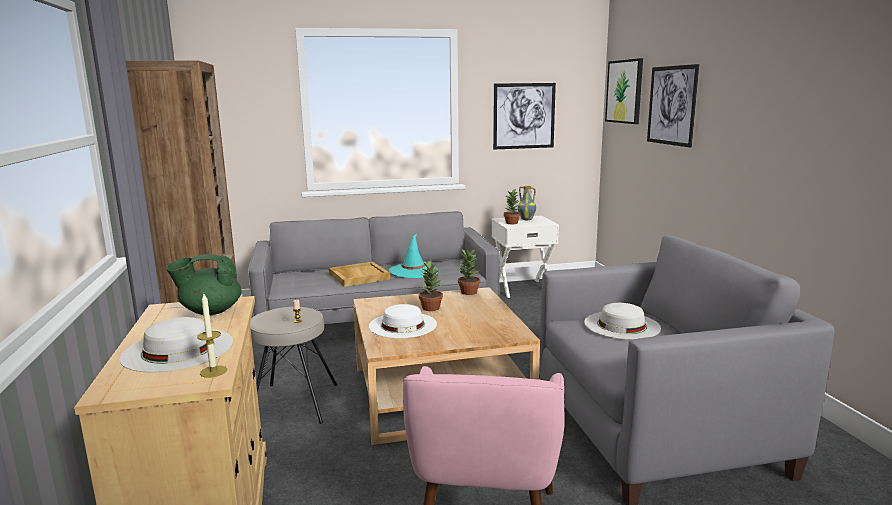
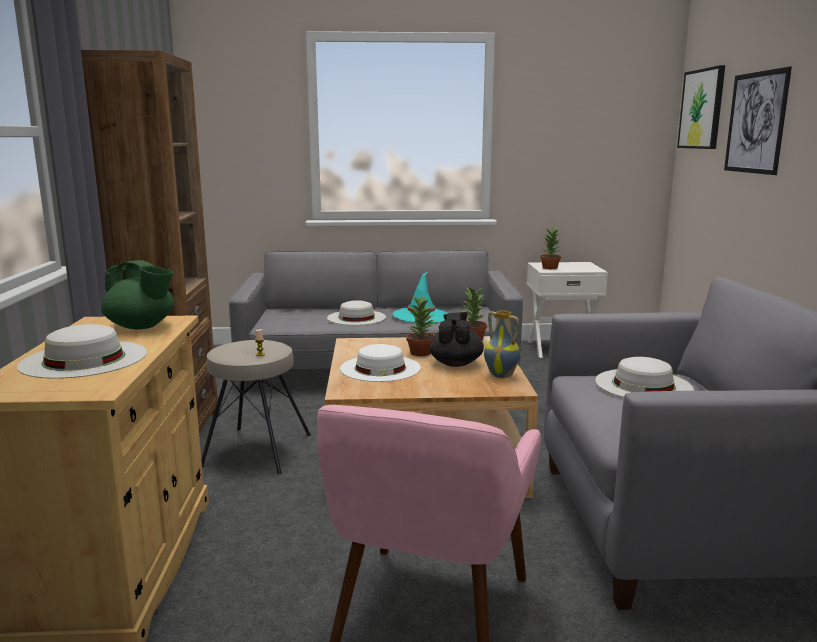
camera: 10 degrees right, 0 degrees up
(210, 311) = (141, 327): green teapot -> green teapot turned 150 degrees counterclockwise
(213, 371) = (106, 382): candle -> none
(358, 276) = (356, 317): beige tray -> white hat
(463, 315) = (456, 363): none -> black teapot
(524, 116) = (573, 139): picture -> none
(527, 219) = (570, 265): vase -> vase (502, 375)

